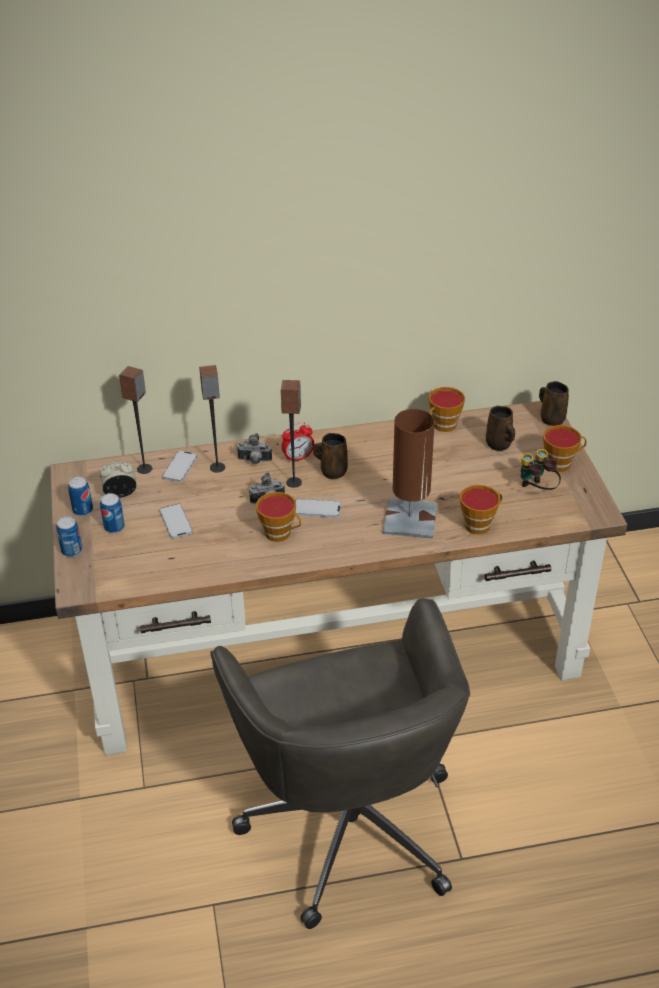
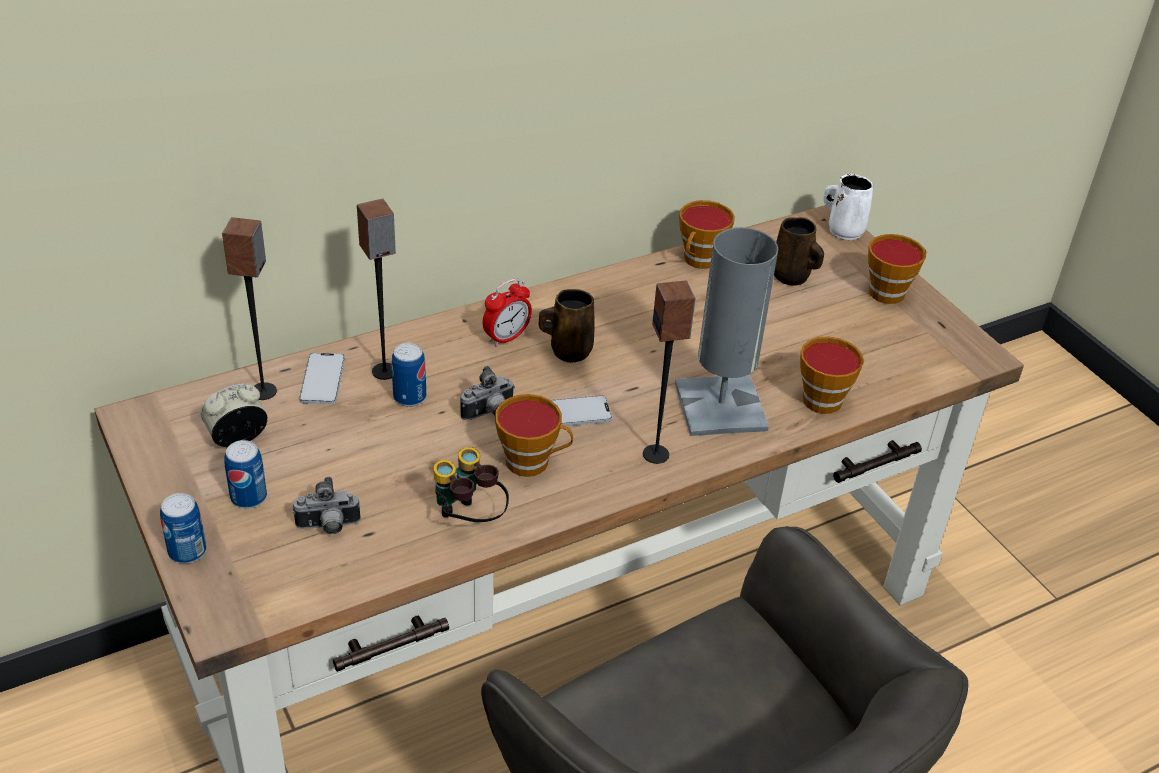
camera: 20 degrees left, 0 degrees up
(83, 510) = (181, 477): can -> can (409, 397)
(176, 522) = (352, 471): phone -> none
(254, 461) = (440, 353): camera -> camera (328, 527)
(294, 482) = (517, 377): speaker -> speaker (656, 454)
(410, 519) = (720, 407): brown table lamp -> grey table lamp
(536, 490) = (877, 335): binoculars -> binoculars (468, 520)
(551, 418) = (843, 230): brown mug -> white mug

